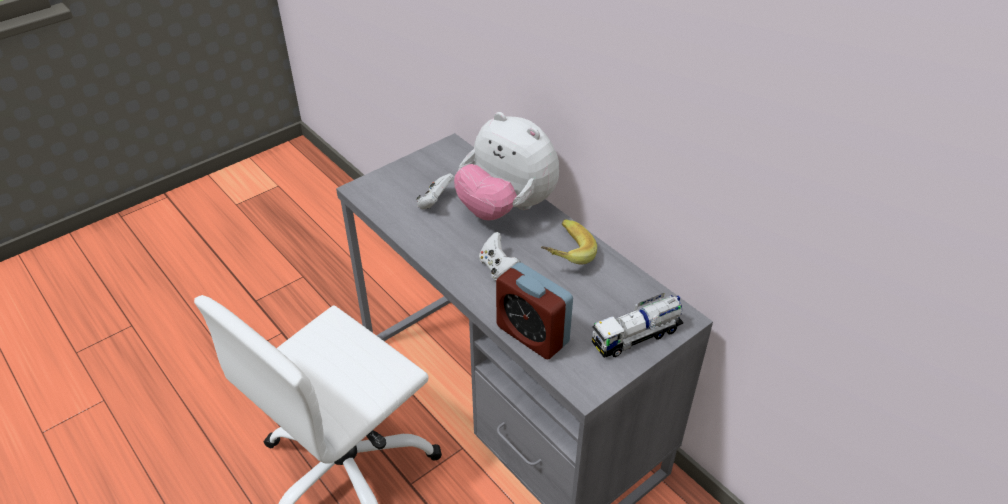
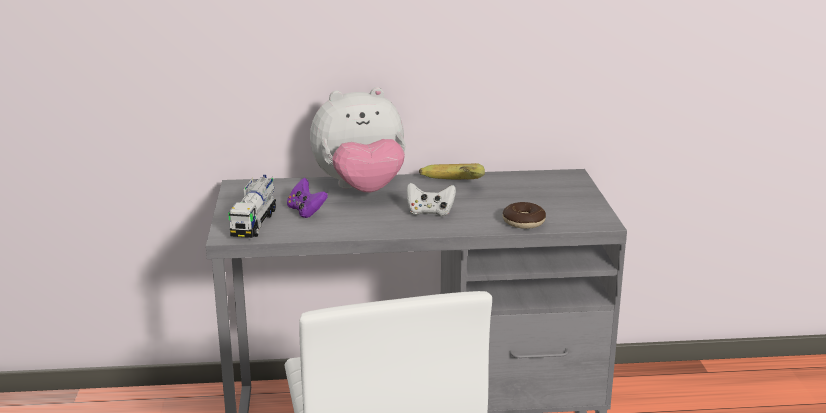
camera: 55 degrees left, 20 degrees down
(435, 202) = (306, 211): white game controller -> purple game controller
(532, 334) = (523, 222): alarm clock -> donut
(636, 337) = (570, 192): toy truck -> toy truck (254, 223)

